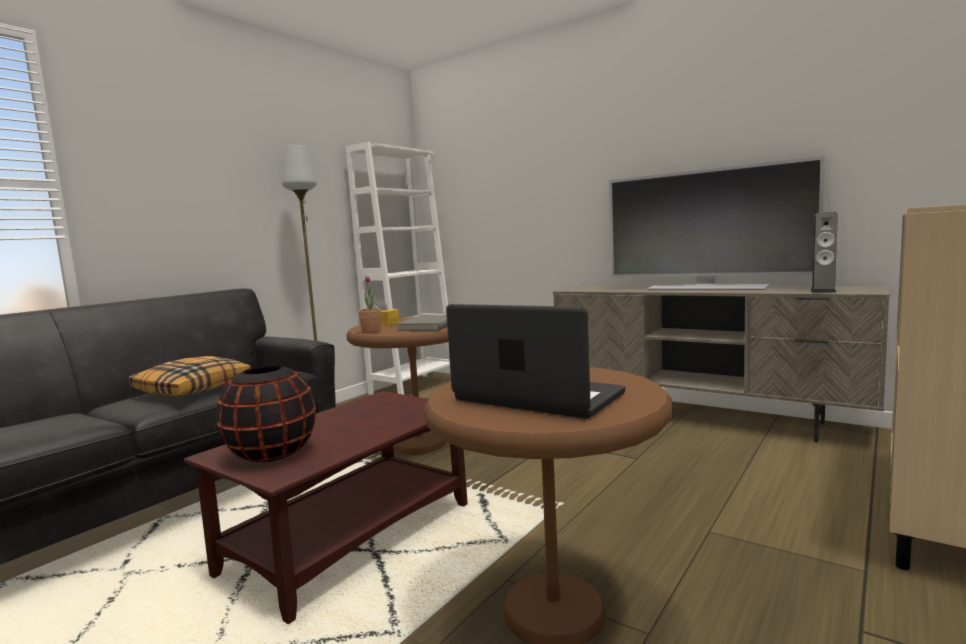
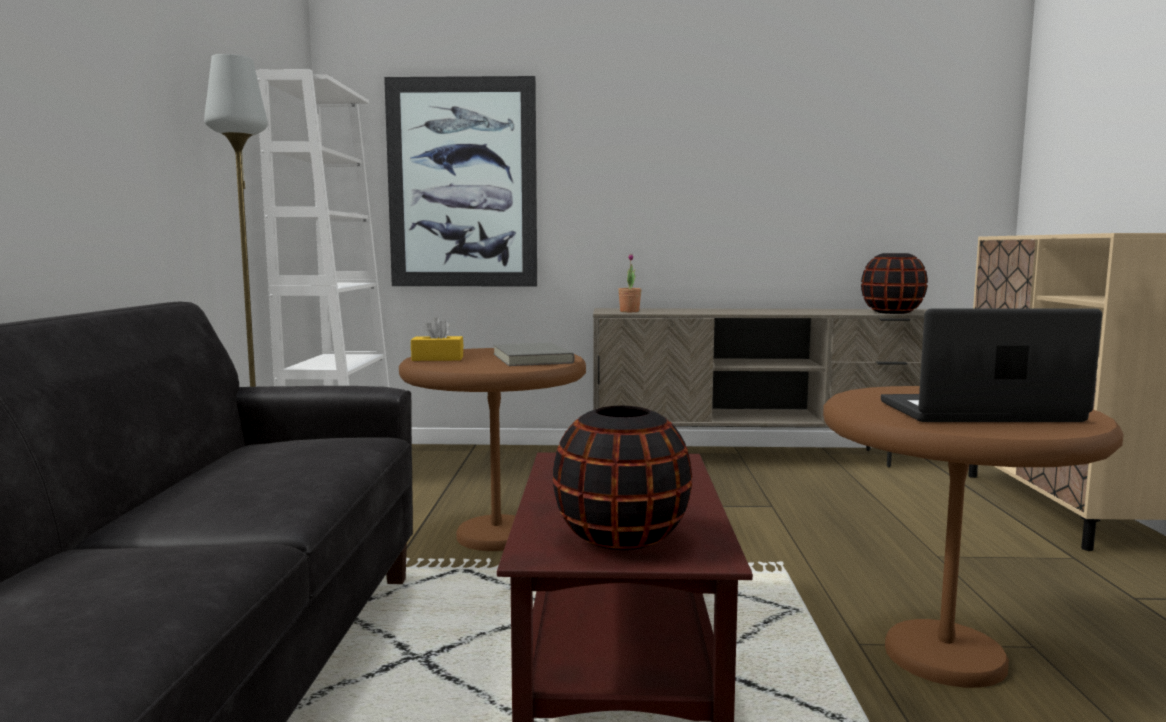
camera: 35 degrees left, 0 degrees up
(194, 389) = (281, 476): pillow -> none
(371, 332) = (472, 369): potted plant -> potted plant (629, 311)
(494, 199) = (462, 183): none -> picture
(706, 287) = (767, 310): television -> none
(823, 291) = (892, 312): speaker -> black vase

